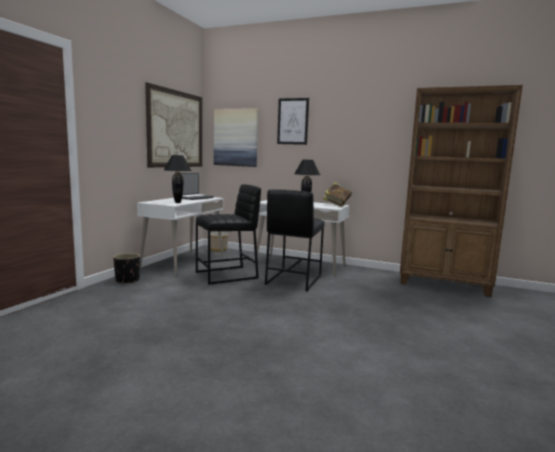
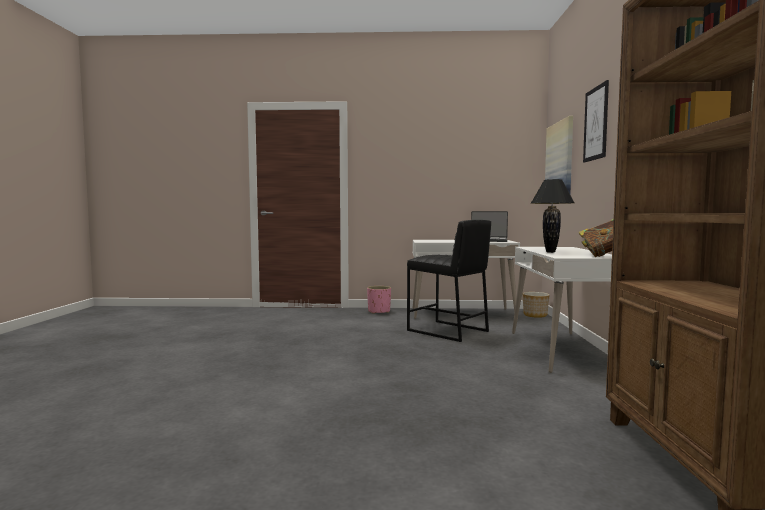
camera: 70 degrees right, 5 degrees down
(127, 280) = (379, 311): black planter -> pink planter
(176, 129) = (484, 161): picture -> none
(178, 202) = (439, 241): black table lamp -> none
(293, 280) = (483, 355): black stool -> none

